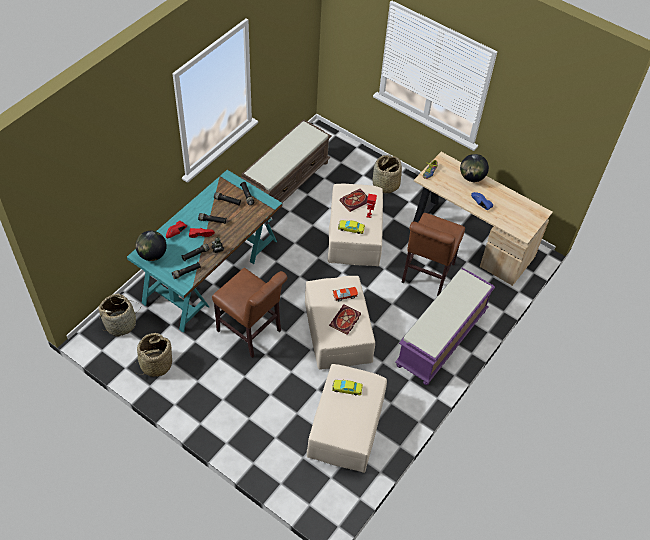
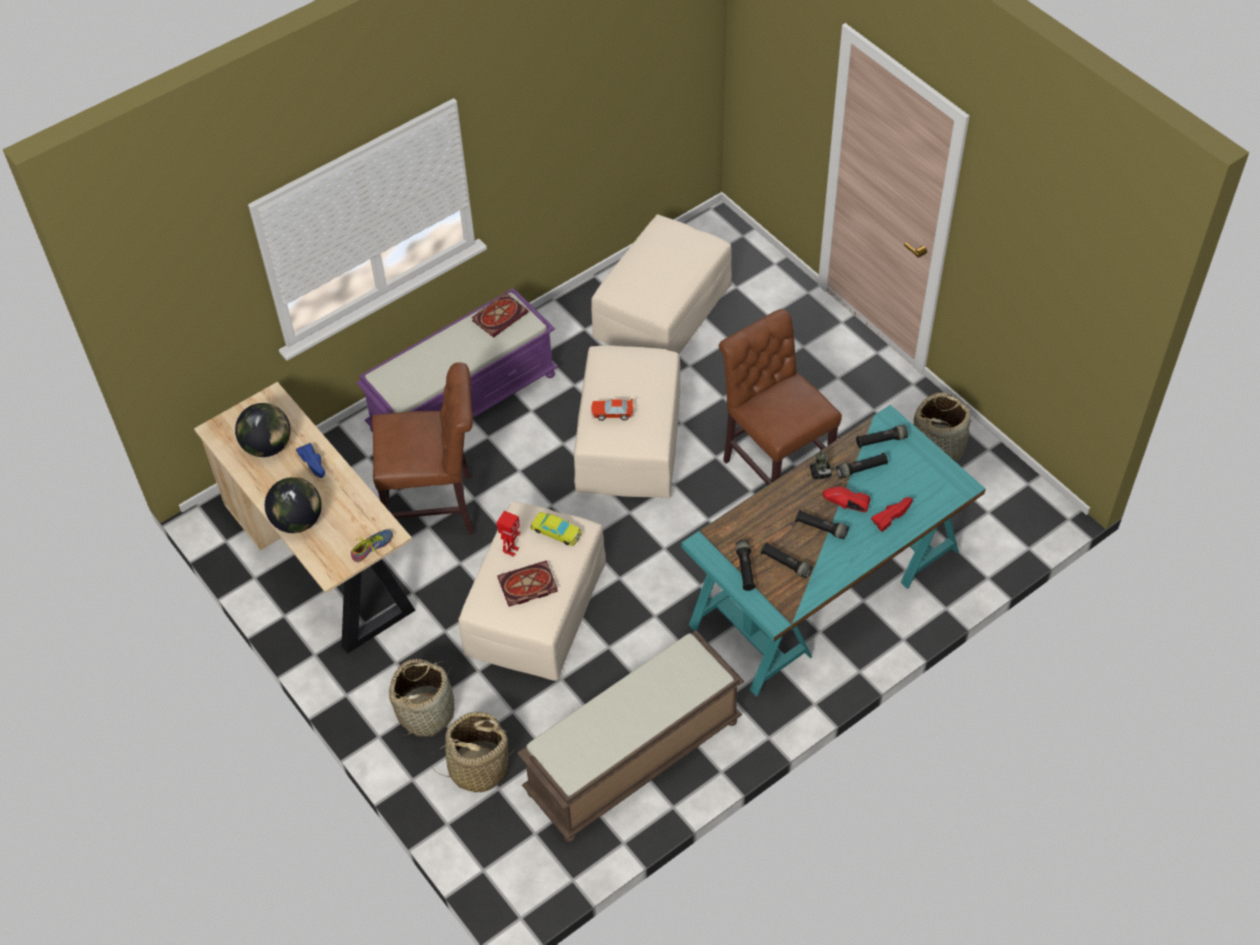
camera: 160 degrees left, 0 degrees up
(121, 324) = (995, 521): basket -> basket (478, 767)
(152, 255) = (938, 482): globe -> globe (268, 446)
(345, 321) = (626, 374): book -> book (500, 315)
(347, 388) = (657, 284): yellow toy car -> none
(426, 275) = (437, 507): brown chair -> brown chair turned 45 degrees clockwise

